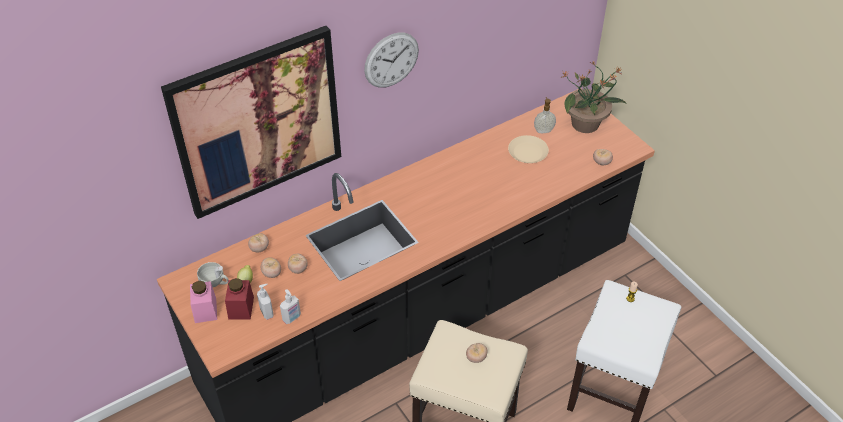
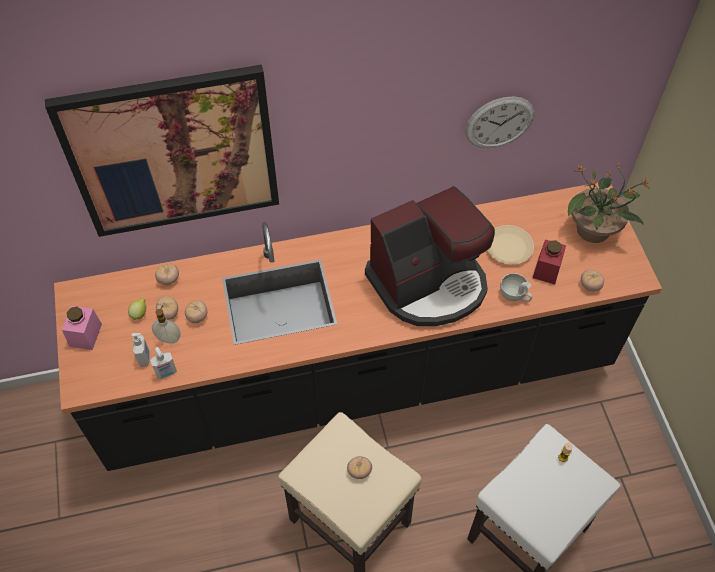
camera: 20 degrees right, 10 degrees up
(215, 282) = (108, 305): white cup -> white cup (515, 295)
(241, 308) = (121, 344): red jar -> red jar (547, 269)
(391, 60) = (351, 114): wall clock -> wall clock (499, 122)
(478, 193) = (429, 283): none -> coffee machine
(543, 130) = (540, 224): soap dispenser -> soap dispenser (169, 338)

